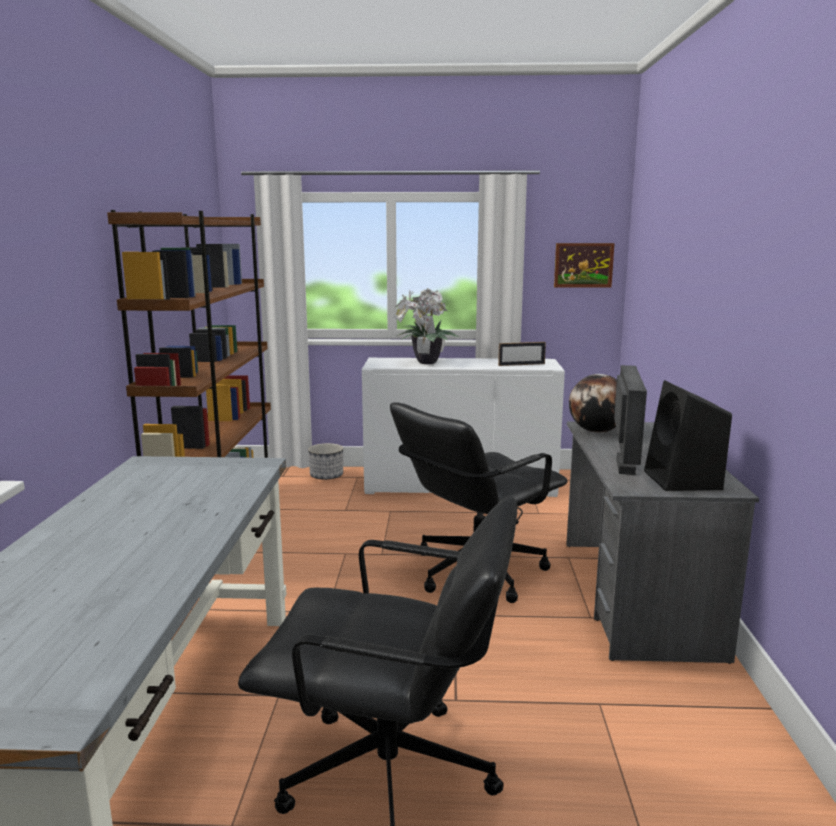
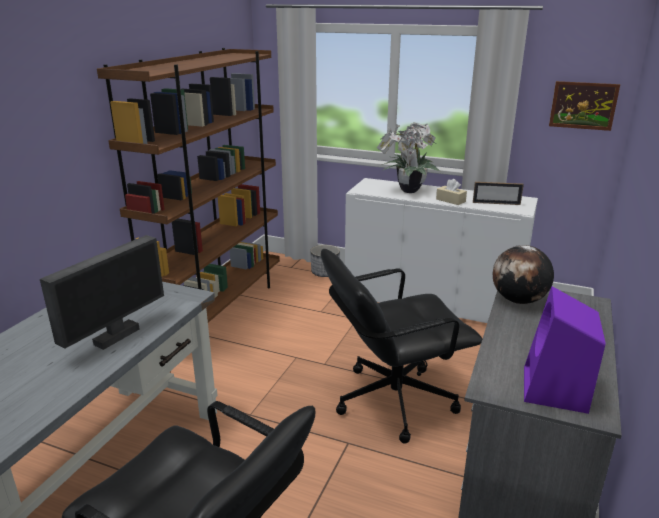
camera: 20 degrees right, 10 degrees up
(476, 366) = (450, 200): none -> beige tissue box
(623, 466) = (507, 356): monitor -> monitor (115, 336)
(683, 481) = (555, 390): black speaker -> purple speaker

